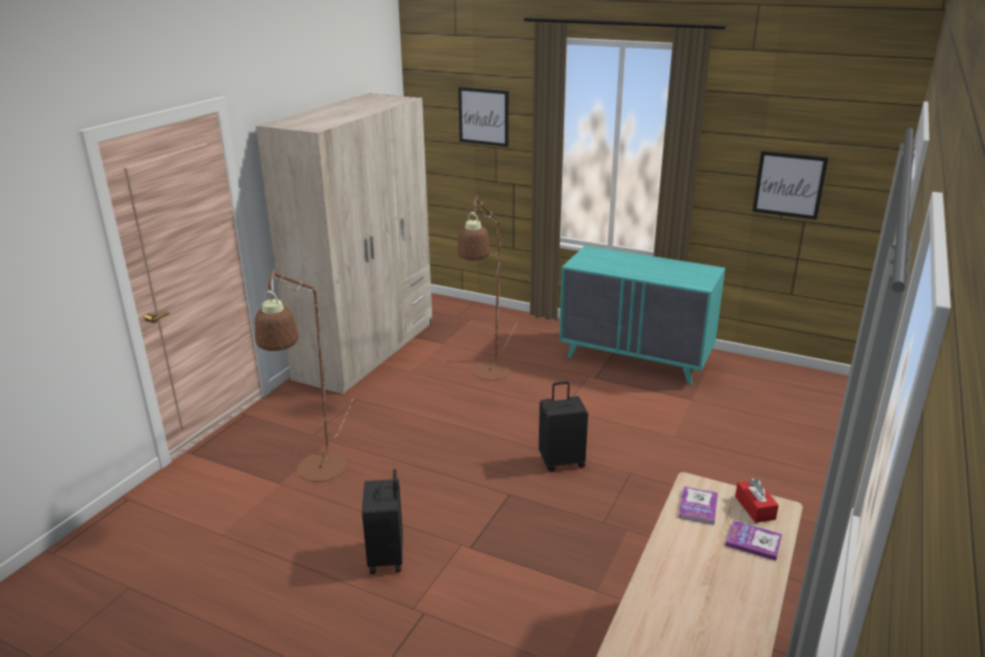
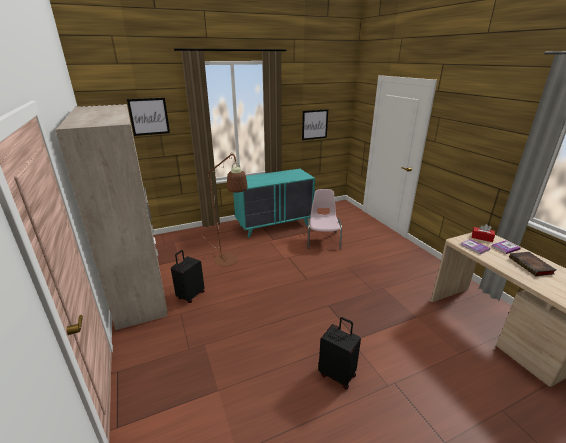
camera: 50 degrees left, 0 degrees up
(319, 475) = (232, 366): brown floor lamp -> none
(561, 461) = (321, 279): black suitcase -> black suitcase (190, 295)
(669, 417) = (323, 240): none -> pink chair
(718, 583) = (532, 266): none -> book

